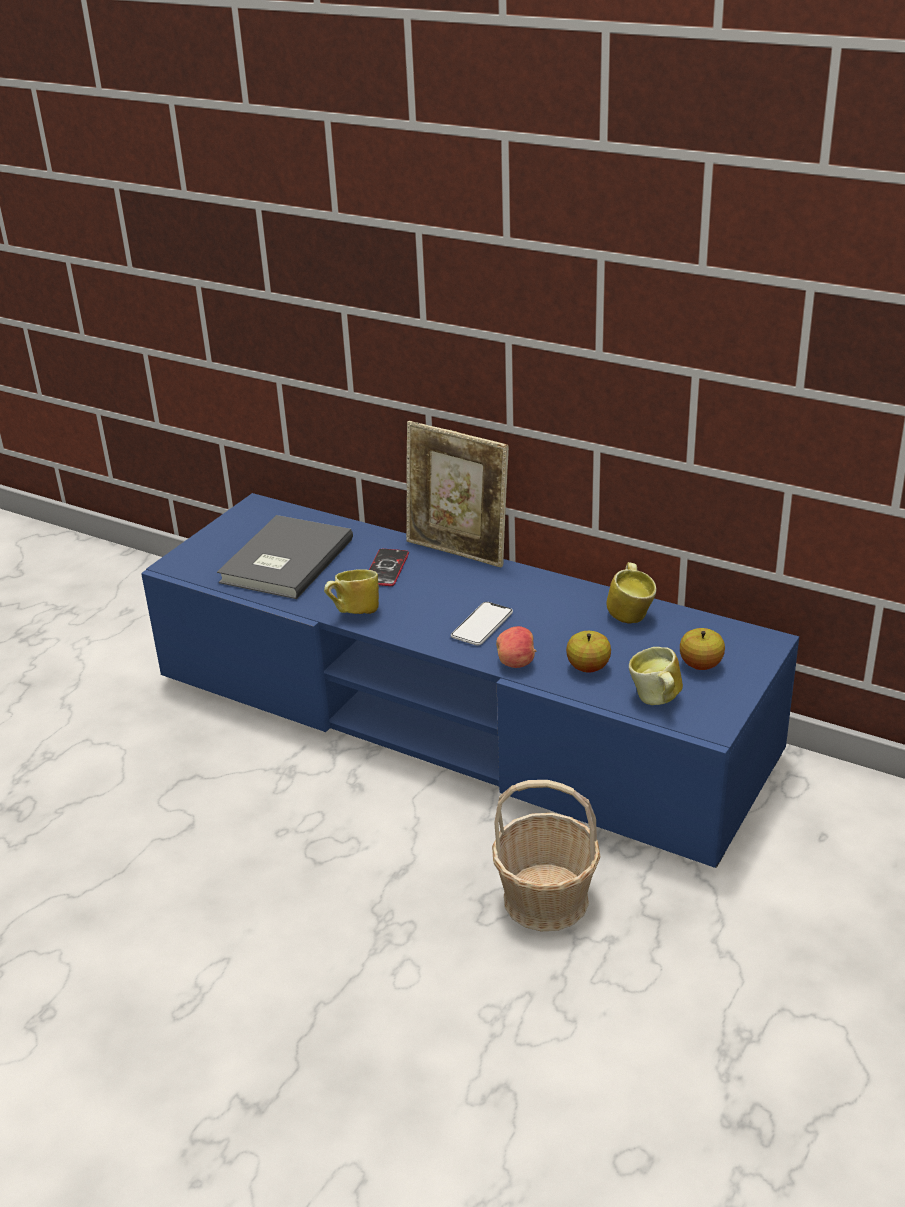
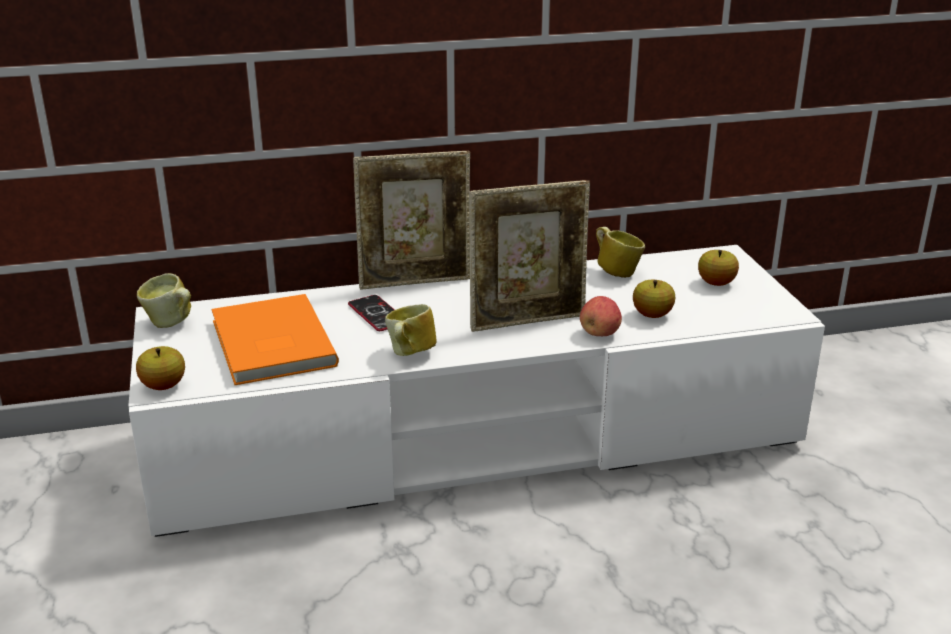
camera: 45 degrees left, 5 degrees down
(181, 563) = (163, 386): none -> apple
(283, 561) = (270, 345): grey book -> orange book
(457, 716) = (475, 437): blue tv stand -> white tv stand
(482, 625) = (528, 320): phone -> picture frame
(546, 900) = (737, 524): basket -> none
(656, 701) = (731, 315): mug -> mug (171, 324)

